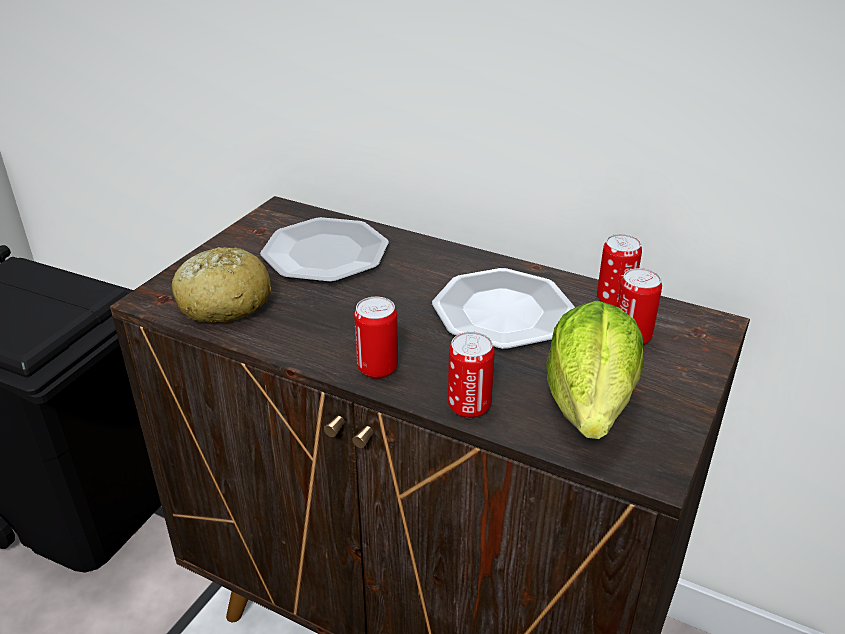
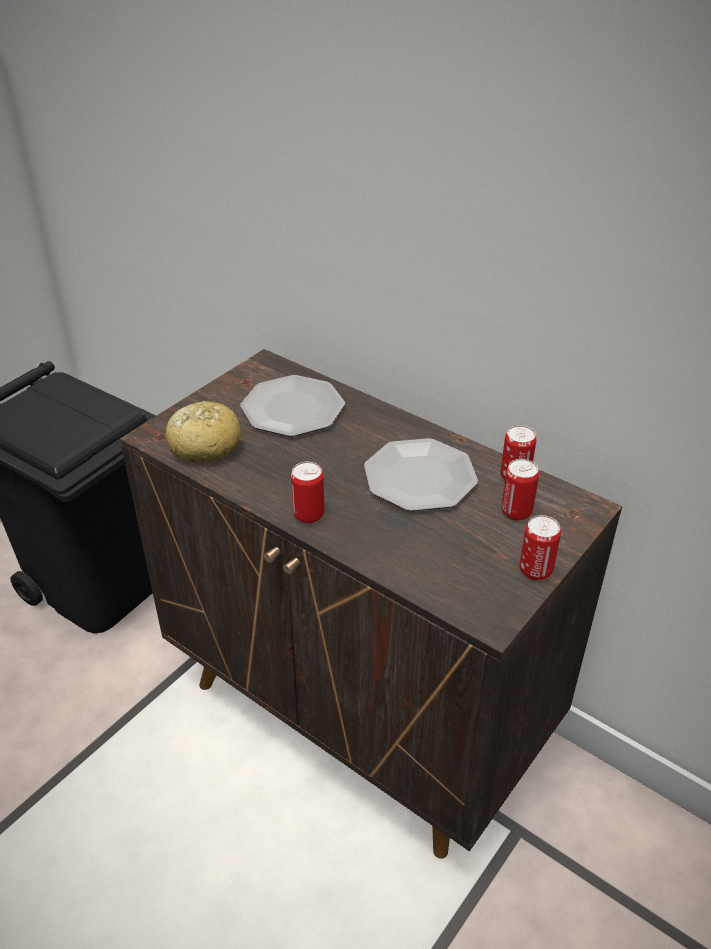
camera: 10 degrees right, 5 degrees up
(469, 407) = (369, 554): can -> can (535, 571)
(590, 404) = (462, 564): lettuce -> none

